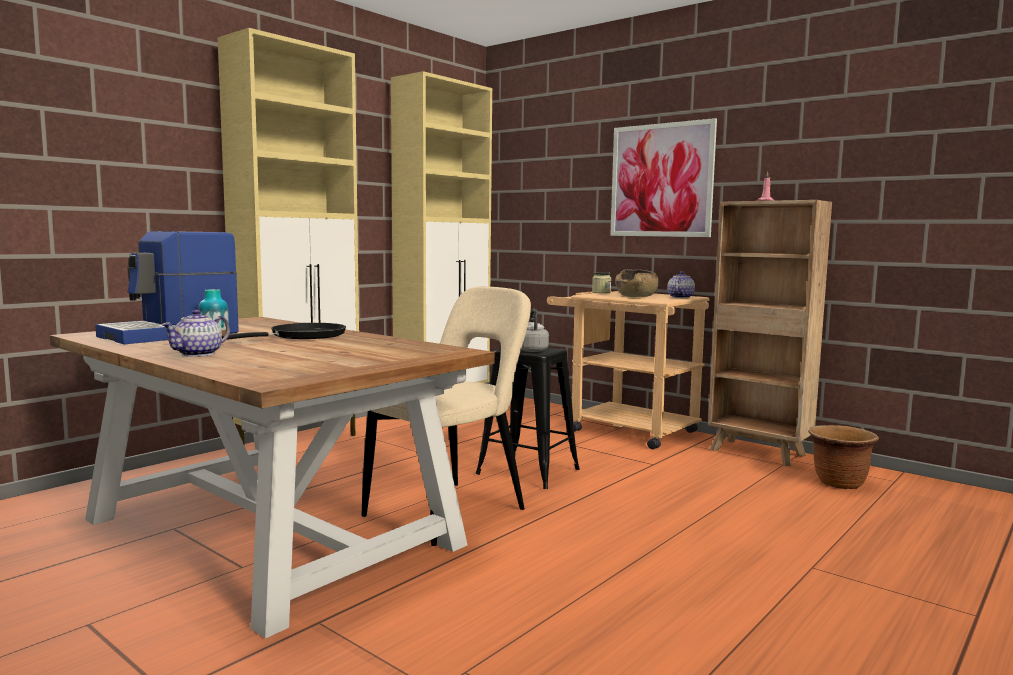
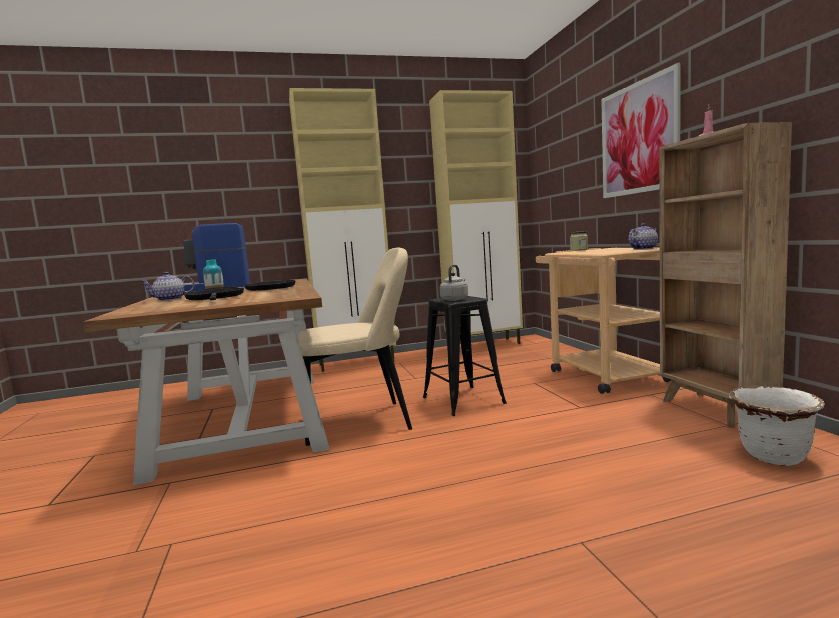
camera: 35 degrees right, 0 degrees up
(293, 351) = (215, 298): none -> black frying pan
(636, 296) = (599, 251): brown bowl -> none
(839, 483) = (773, 456): brown planter -> white planter

